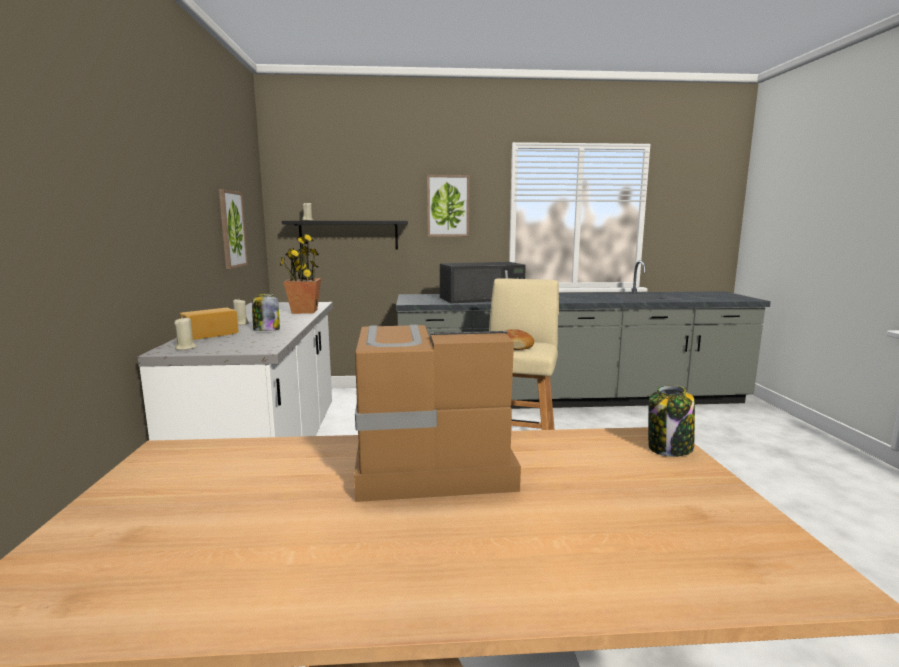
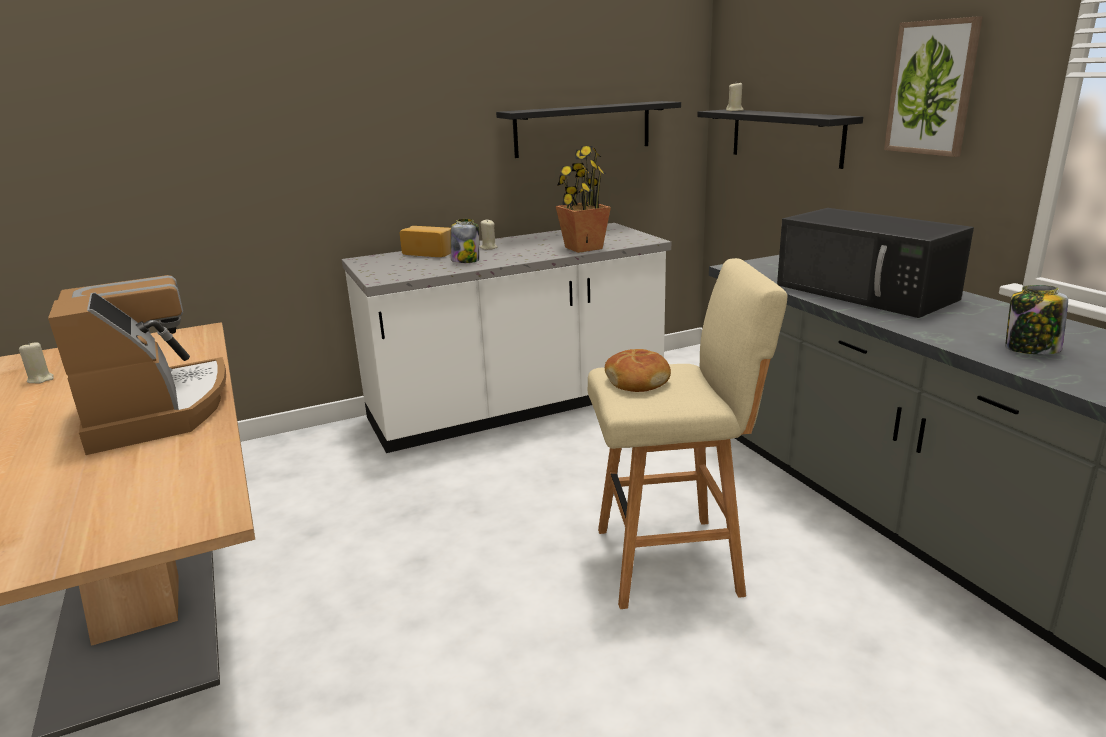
camera: 70 degrees right, 10 degrees up
(186, 348) = (373, 261): beige candle -> beige candle (40, 379)
(231, 229) = (583, 129): picture -> black shelf
(669, 448) = (169, 526): jar -> jar (1030, 350)

